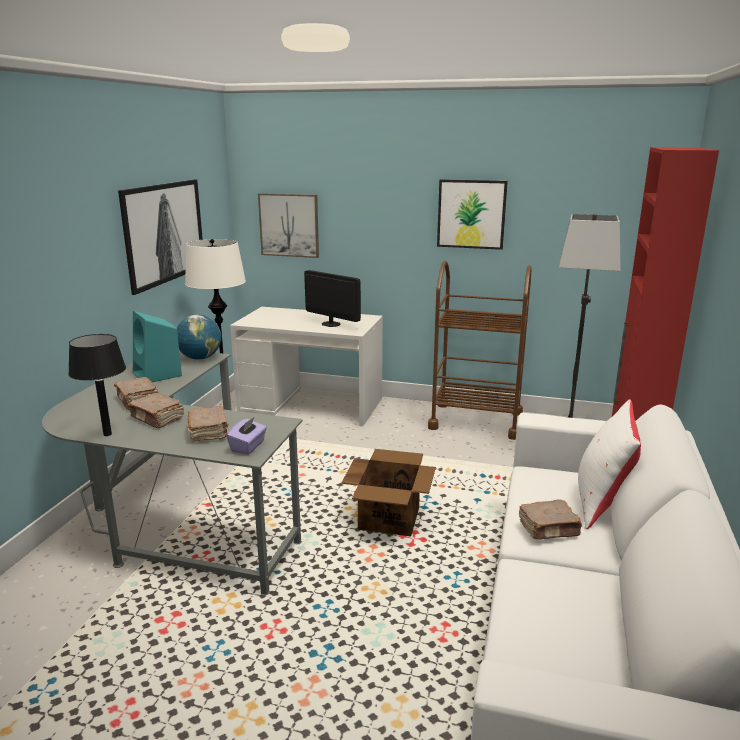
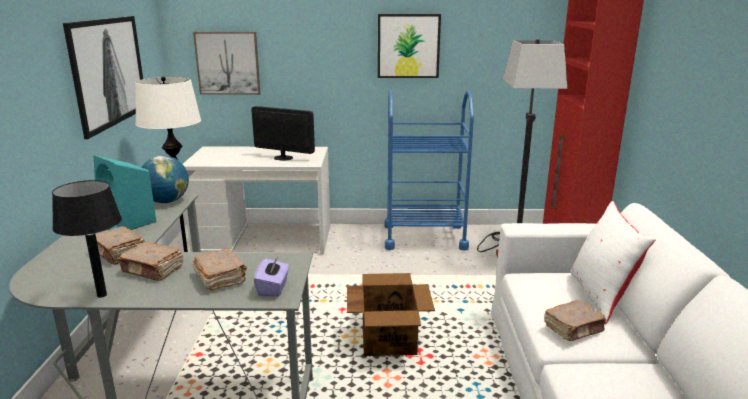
camera: 15 degrees left, 0 degrees up
(476, 421) = (424, 237): brown cart -> blue cart

